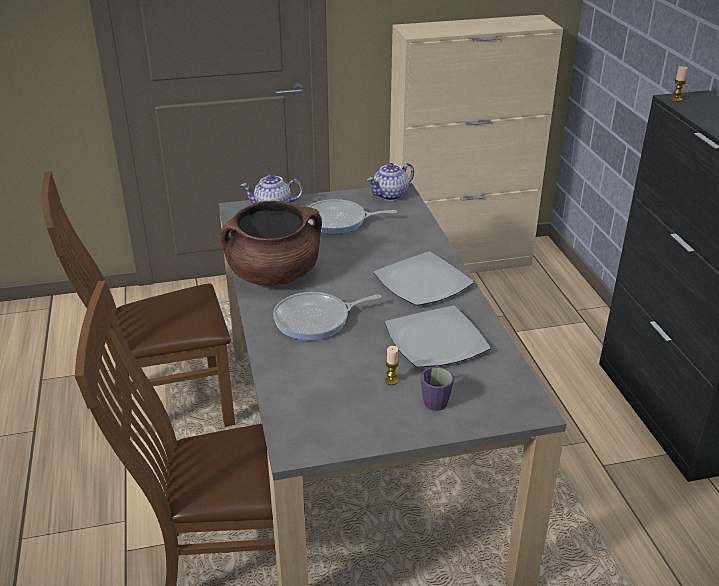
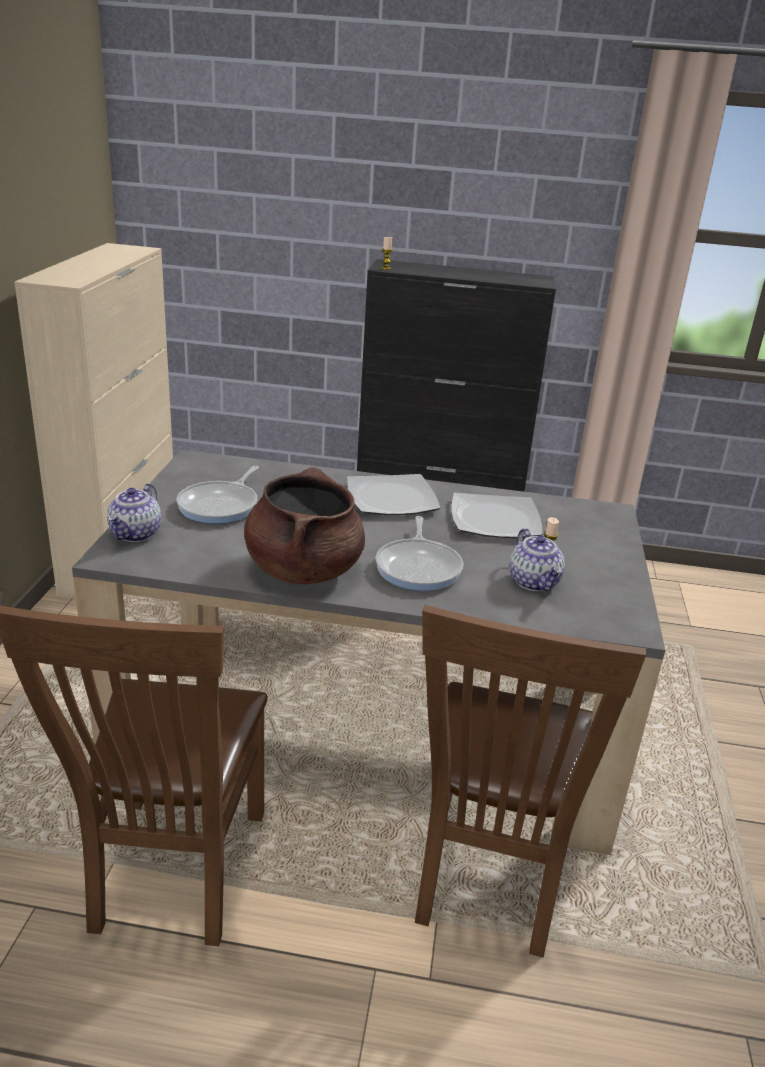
camera: 70 degrees left, 5 degrees down
(390, 195) = (196, 466): teapot -> teapot (535, 582)
(435, 399) = (582, 544): purple mug -> none

